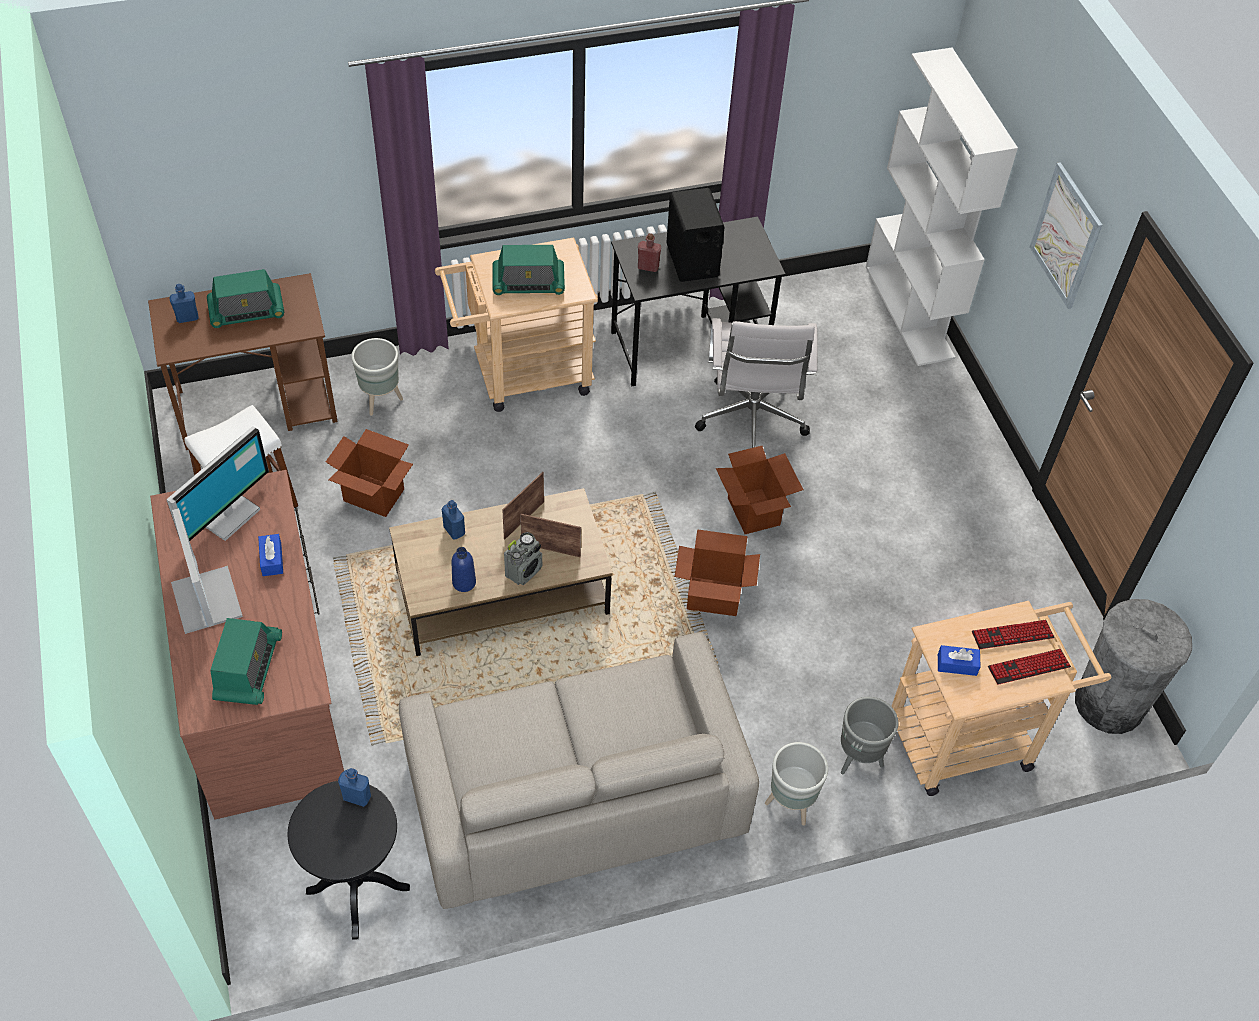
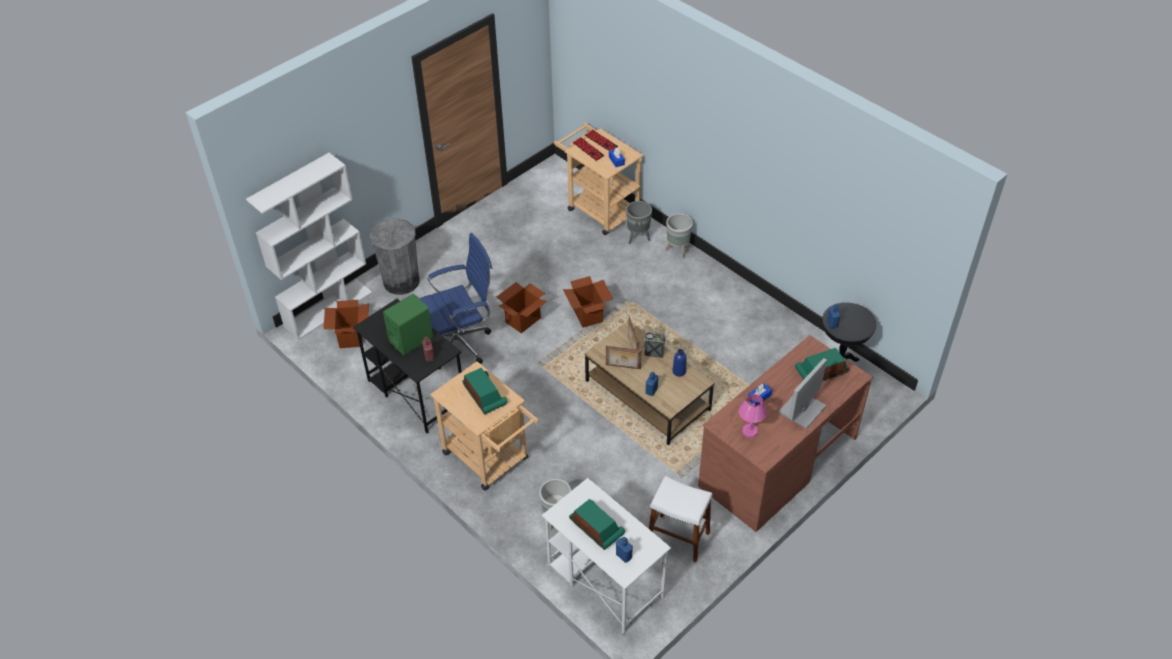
camera: 115 degrees left, 5 degrees down
(227, 515) = (749, 431): monitor -> pink table lamp
(258, 406) = (604, 580): brown desk -> white desk
(374, 495) = (627, 482): cardboard box -> cardboard box (351, 336)
(575, 796) = (732, 318): beige sofa -> none
(692, 261) = (411, 339): black speaker -> green speaker
(751, 423) = (461, 343): white office chair -> blue office chair
(1066, 236) = (380, 131): picture -> none
(1109, 703) = (548, 174): grey trash can -> grey trash can (401, 281)

